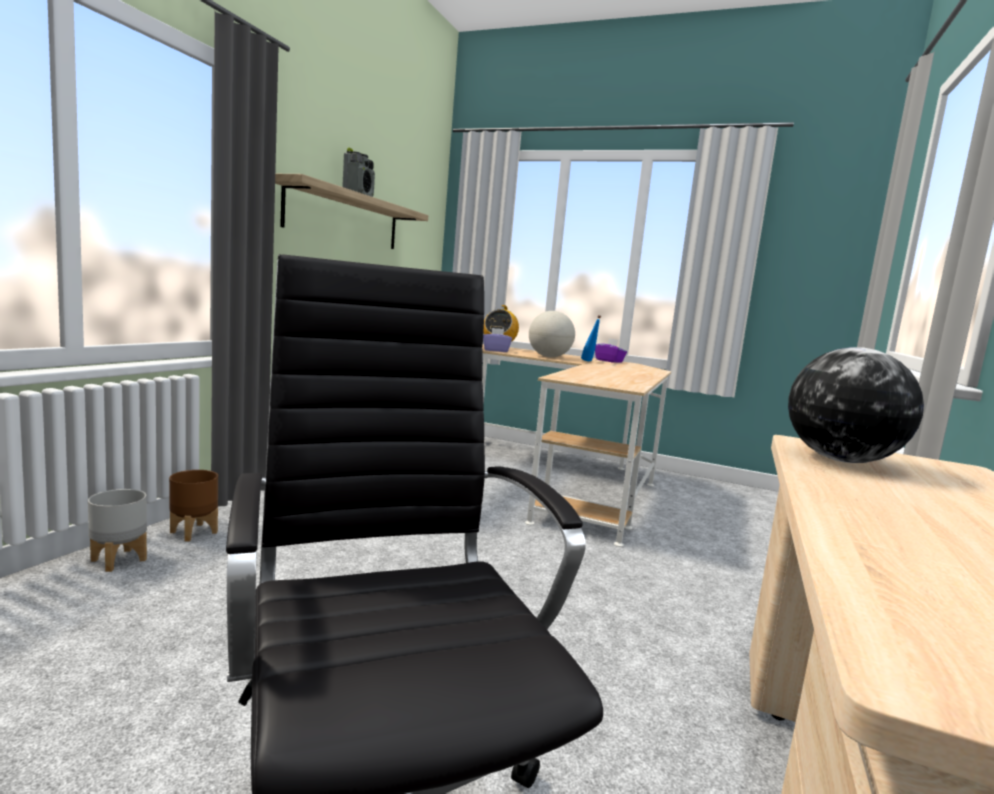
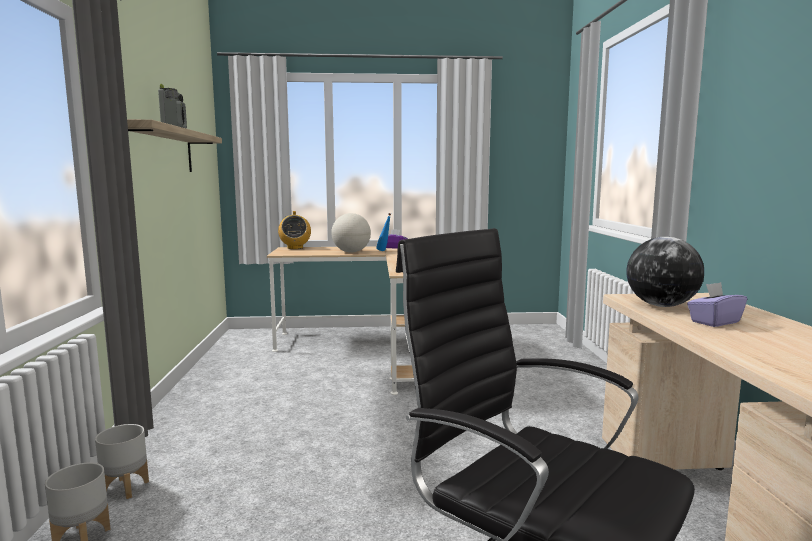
camera: 25 degrees left, 0 degrees up
(194, 532) = (125, 487): brown planter -> grey planter
(496, 350) = (303, 253): purple tissue box -> purple tissue box (714, 322)

